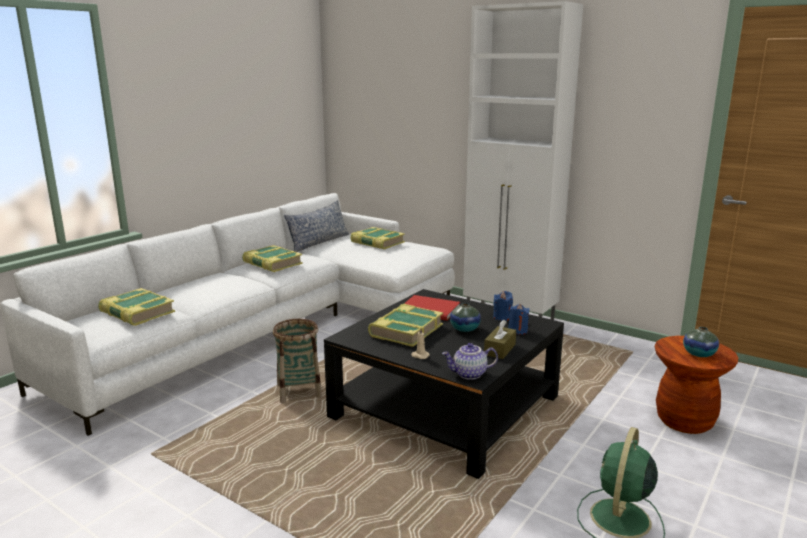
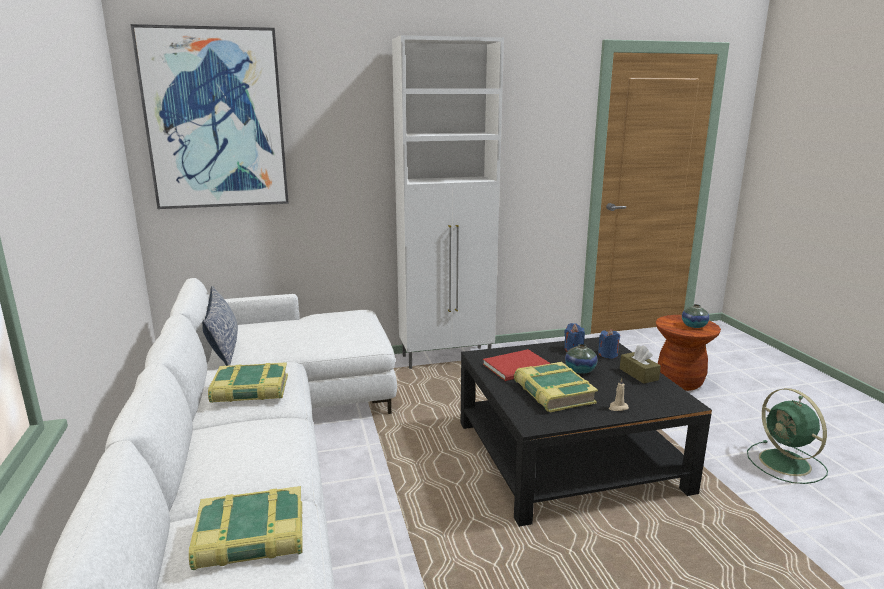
camera: 50 degrees left, 0 degrees up
(299, 392) = (442, 523): basket -> none
(370, 77) = (215, 119): none -> picture
(377, 243) = (299, 324): book -> none
(469, 374) = (677, 403): teapot -> none

